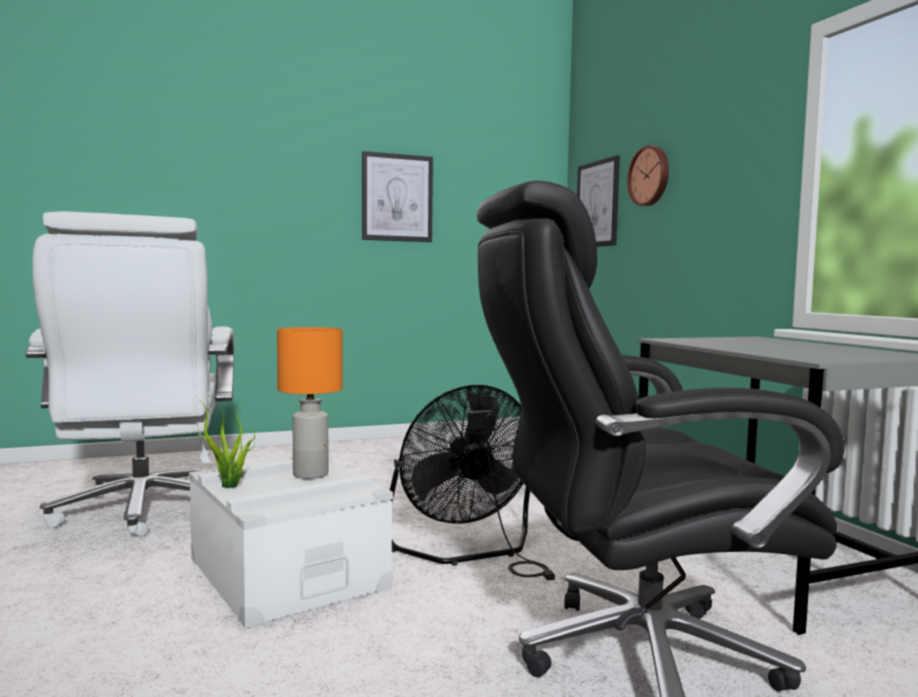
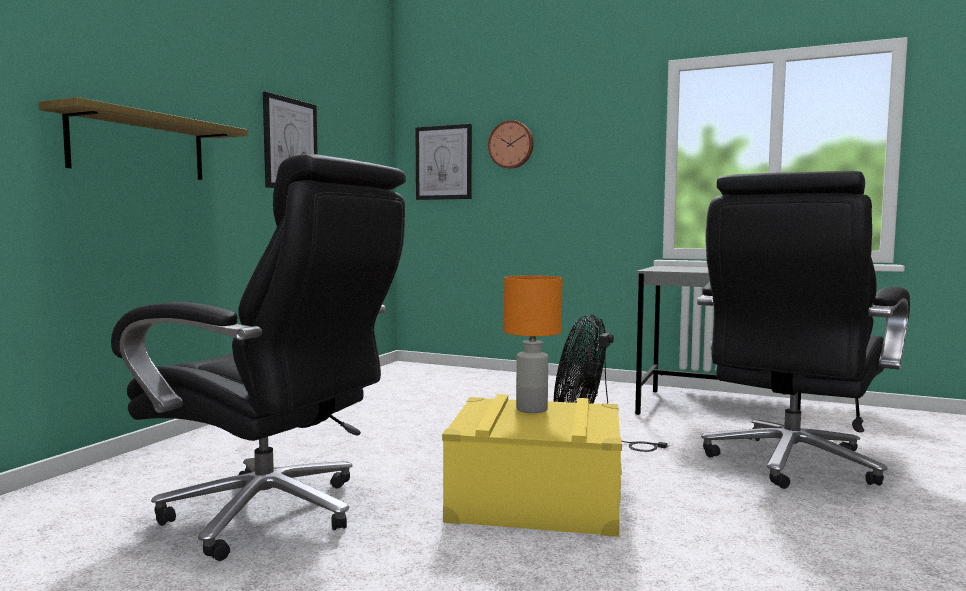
camera: 45 degrees left, 0 degrees up
(141, 514) = (275, 516): white office chair -> black office chair
(222, 210) = (139, 146): none -> shelf
(230, 486) = (518, 431): potted plant -> none
(286, 572) = (535, 501): white storage box -> yellow storage box

